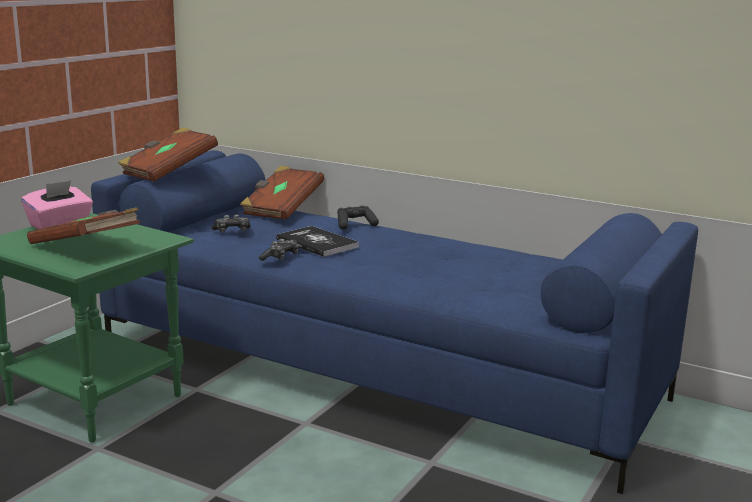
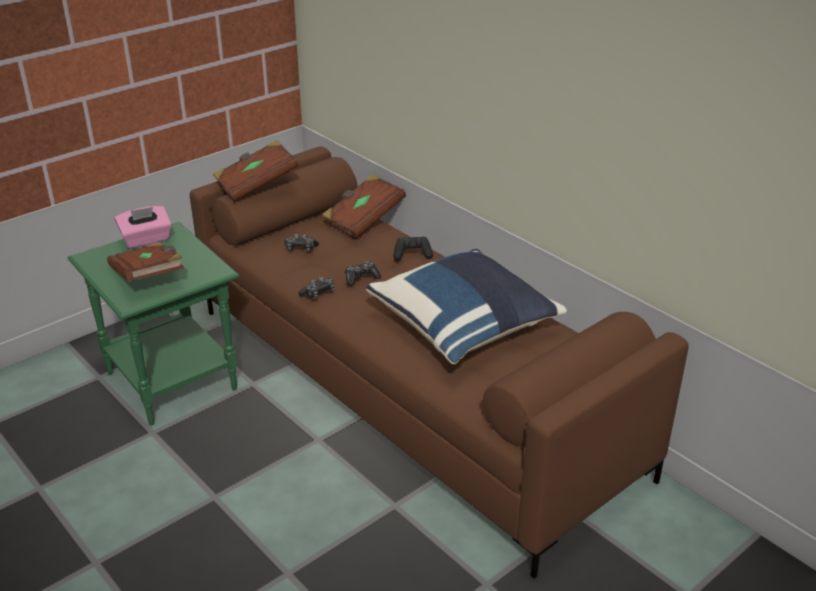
camera: 20 degrees right, 15 degrees up
(317, 243) = (361, 277): book -> game controller
(376, 368) = (410, 388): blue sofa -> brown sofa
(455, 264) = (464, 327): none -> blue pillow

